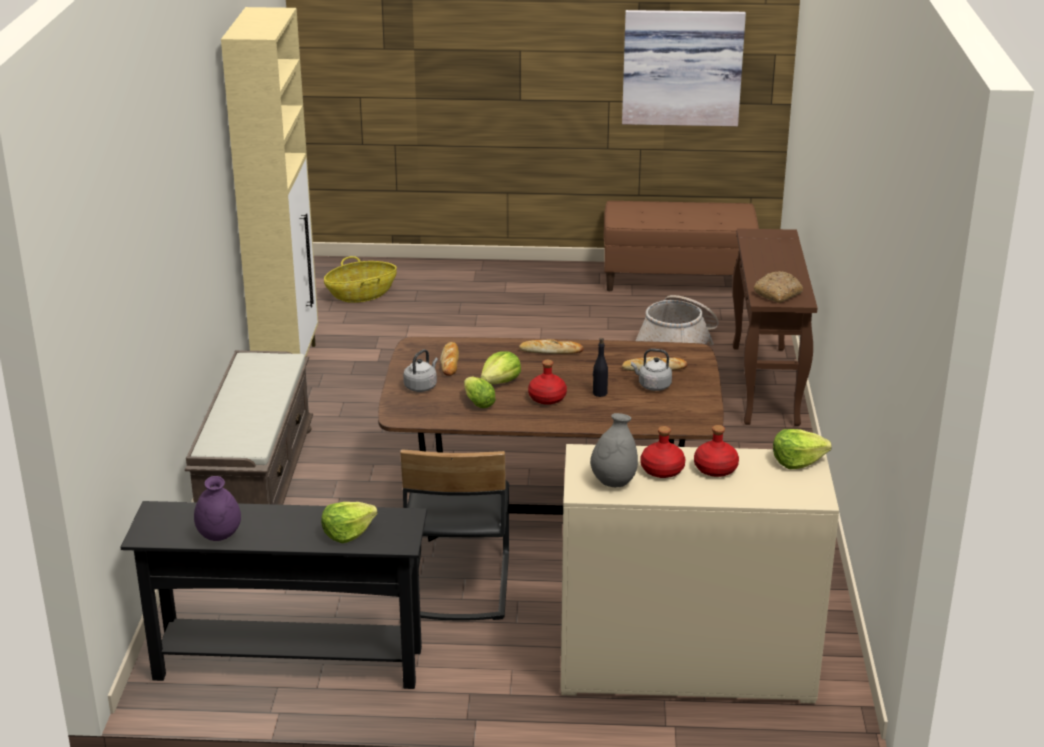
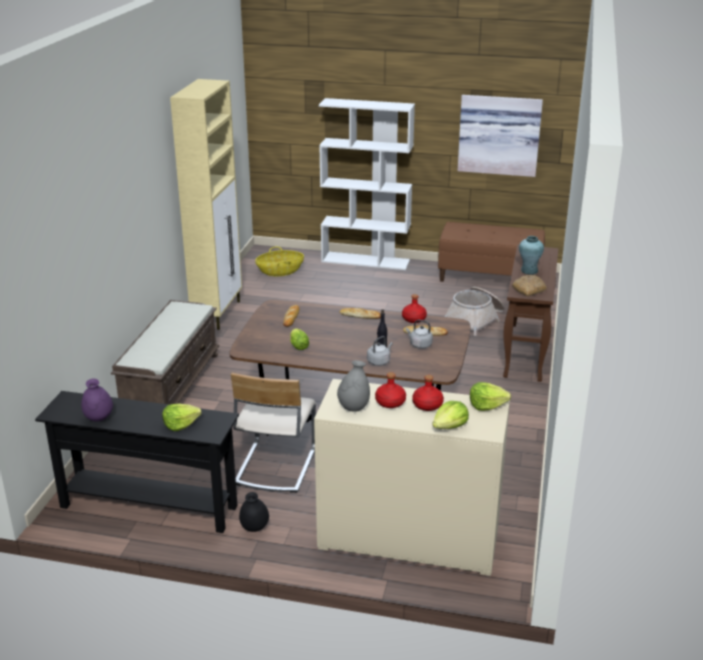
camera: 10 degrees right, 0 degrees up
(421, 386) = (266, 332): grey kettle -> grey kettle (379, 361)
(457, 584) = (275, 466): black chair -> beige chair
(458, 676) = (254, 528): none -> black vase
(487, 268) = (366, 261): none -> white bookcase
(500, 382) = (319, 333): lettuce -> lettuce (450, 426)
(547, 398) = (345, 347): red bottle -> red bottle (414, 319)
(768, 266) = (529, 271): none -> turquoise vase

